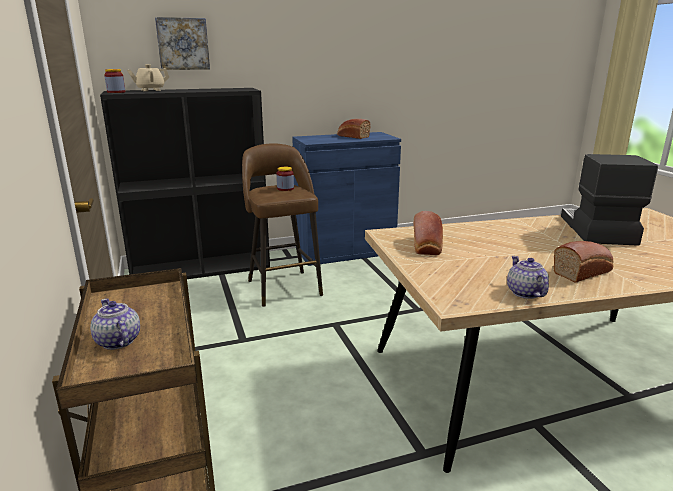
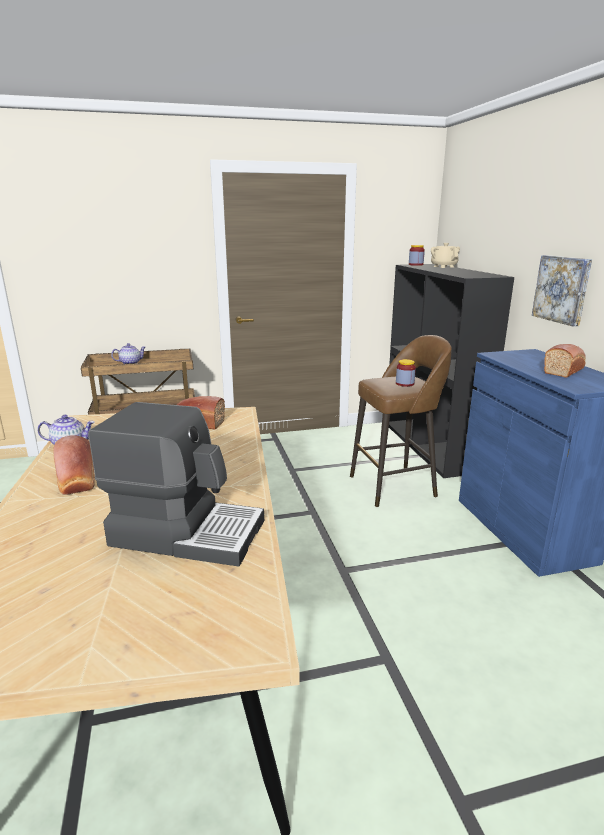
camera: 95 degrees right, 0 degrees up
(183, 44) = (481, 223): picture -> picture (562, 289)

